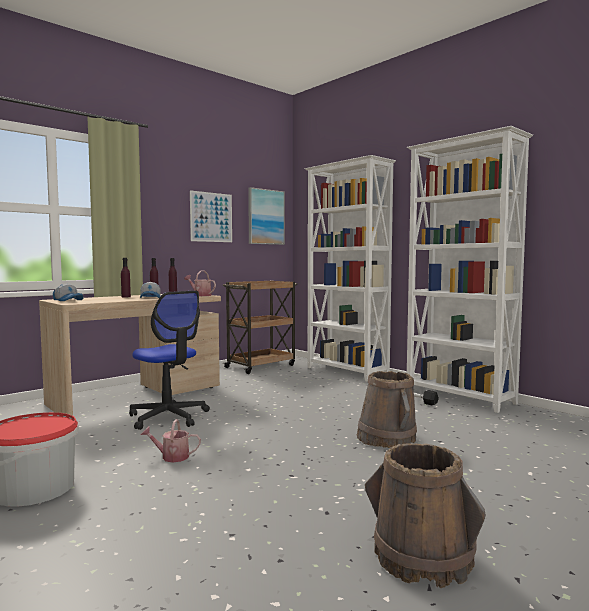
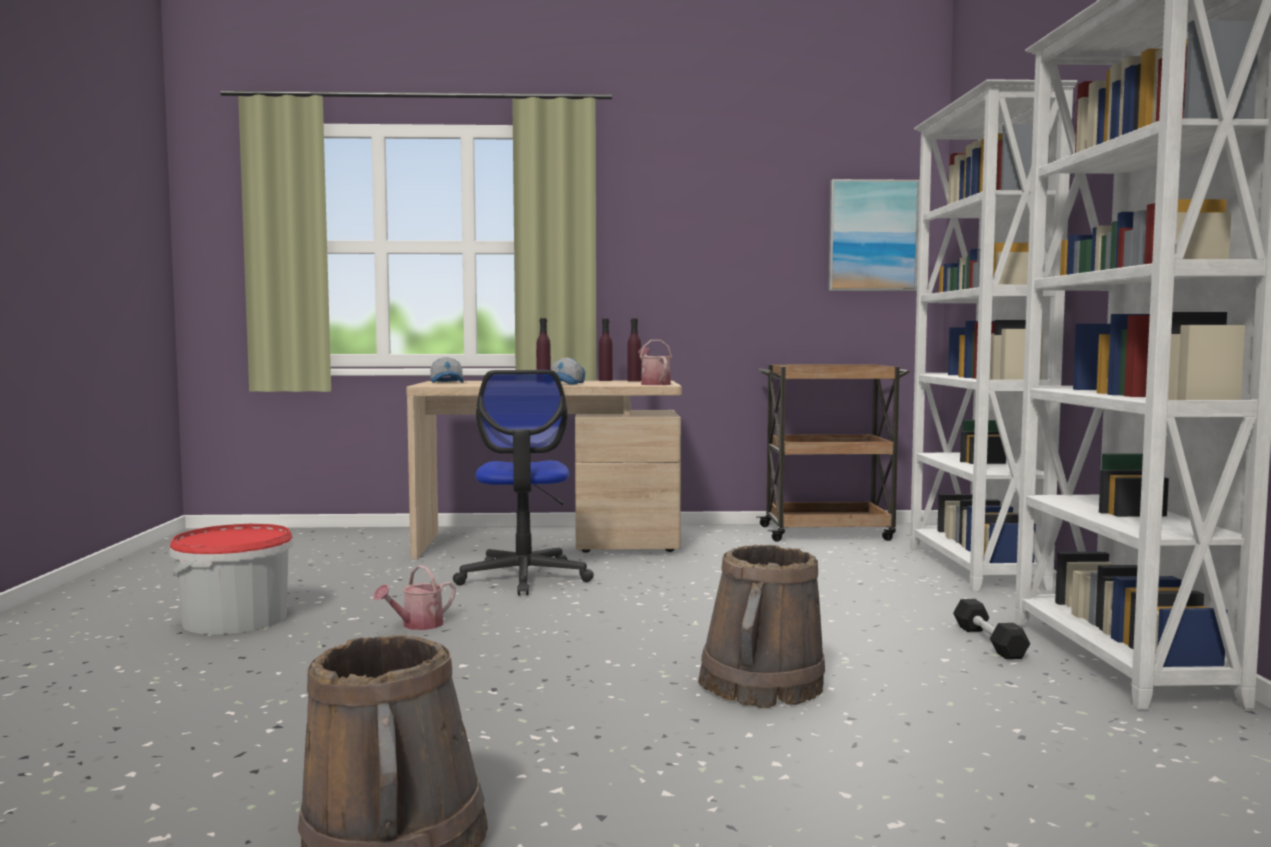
camera: 40 degrees right, 0 degrees up
(171, 457) = (417, 625): watering can -> watering can turned 90 degrees counterclockwise
(211, 217) = (744, 243): picture -> none

